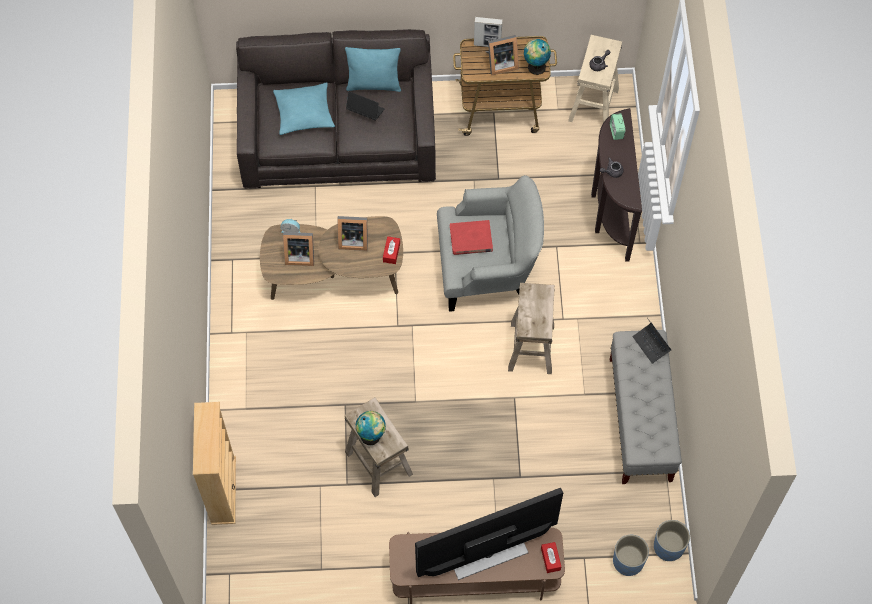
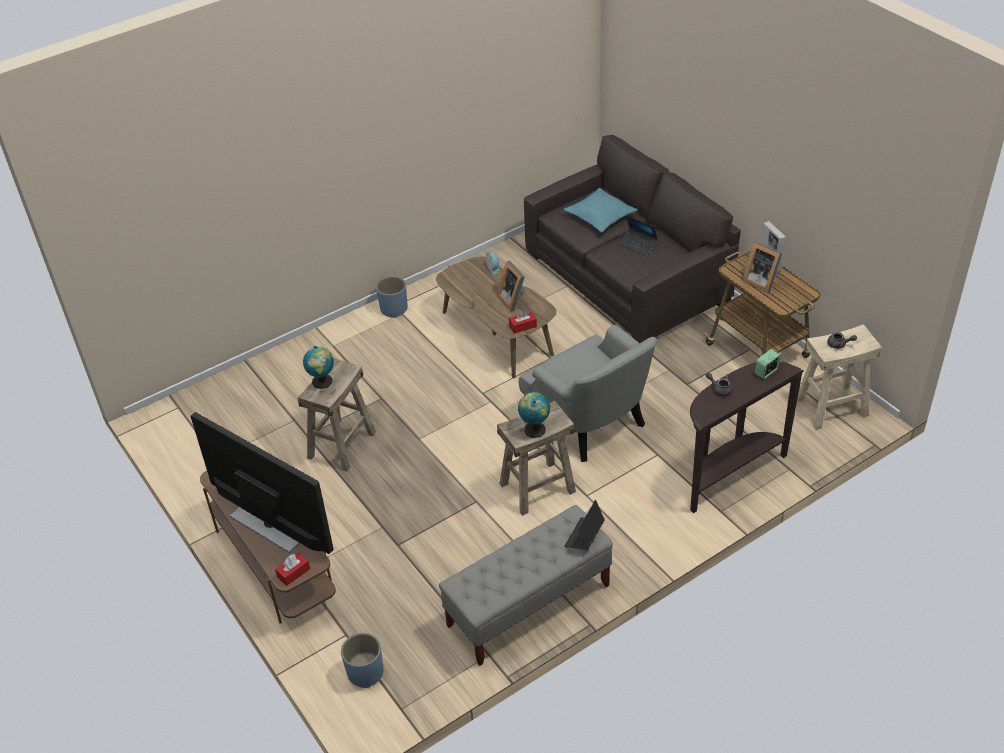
camera: 60 degrees right, 20 degrees down
(223, 490) = (250, 368): beige bookcase -> none
(299, 255) = (475, 282): picture frame -> none
(365, 111) = (638, 245): laptop -> laptop turned 135 degrees clockwise
(374, 84) = (668, 238): turquoise pillow -> none
(471, 239) = (580, 363): red book -> none
(535, 67) = (782, 301): globe -> globe (534, 428)
(668, 547) = (404, 699): blue planter -> blue planter (394, 309)

